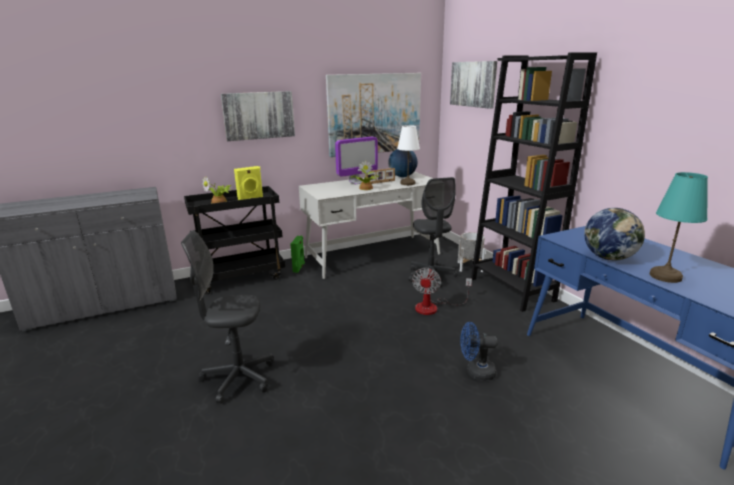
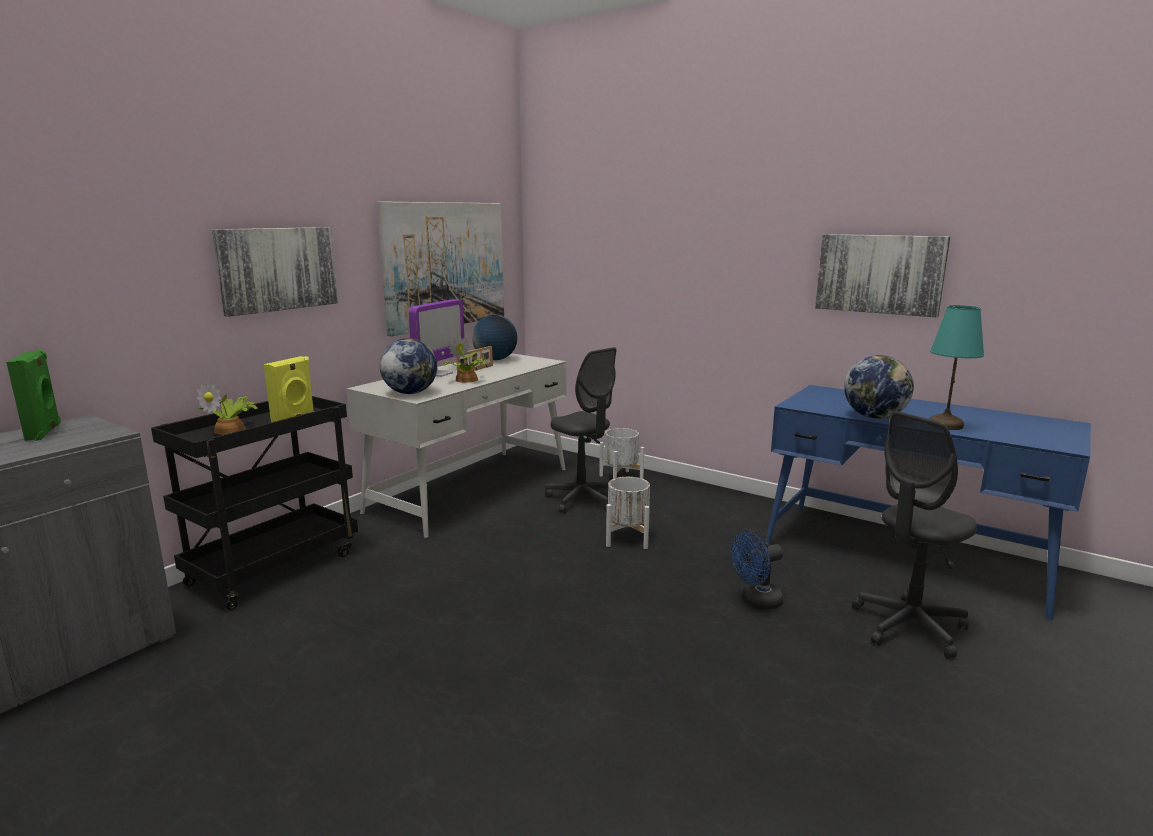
camera: 30 degrees left, 5 degrees down
(238, 378) = (441, 719): grey office chair -> grey office chair (909, 627)
(299, 268) = (367, 530): green speaker -> green speaker (45, 432)
(324, 192) = (410, 393): none -> globe
(407, 183) = (518, 367): white table lamp -> none
(433, 307) = (627, 538): fan -> white planter
(473, 84) = (585, 219): picture -> picture (879, 274)
(511, 289) = (697, 495): black bookcase -> none

